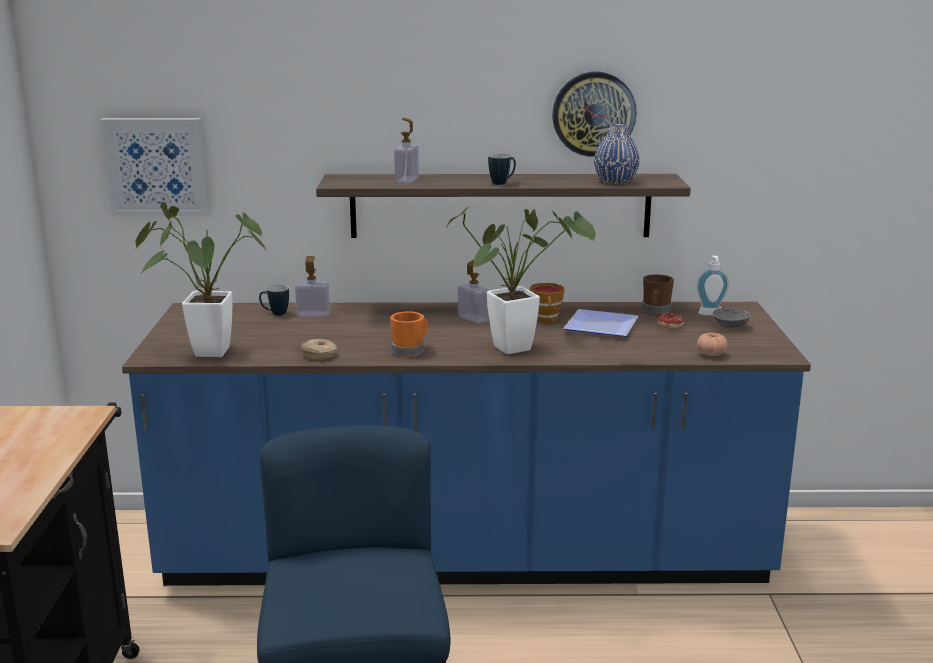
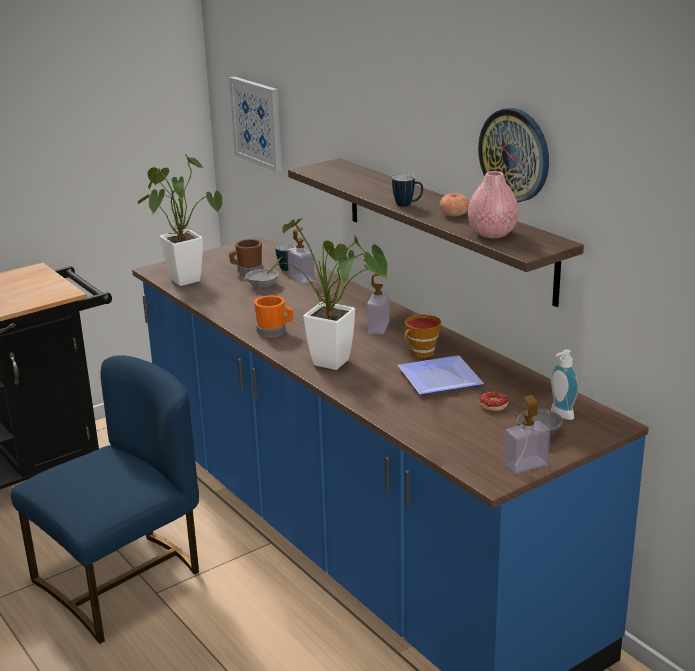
camera: 55 degrees right, 5 degrees up
(297, 329) = (262, 285): none -> grey bowl
(320, 355) = (224, 309): donut -> none
(407, 180) = (361, 180): soap dispenser -> soap dispenser (526, 465)
(615, 181) = (492, 234): blue vase -> pink vase
(656, 311) = (524, 388): brown mug -> brown mug (247, 271)
(711, 354) = (443, 445): tomato -> tomato (454, 214)

